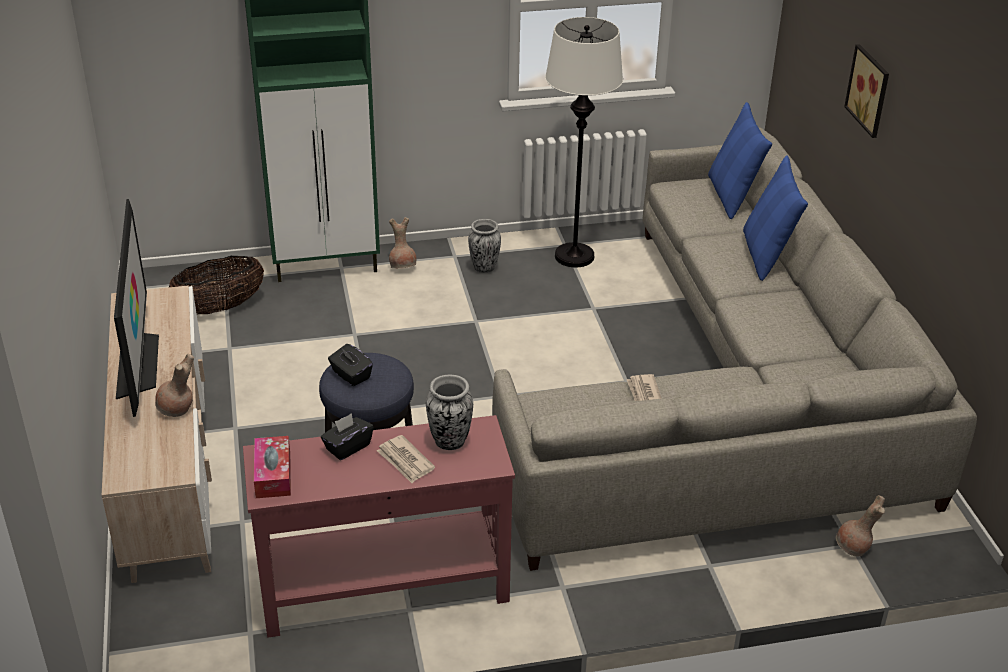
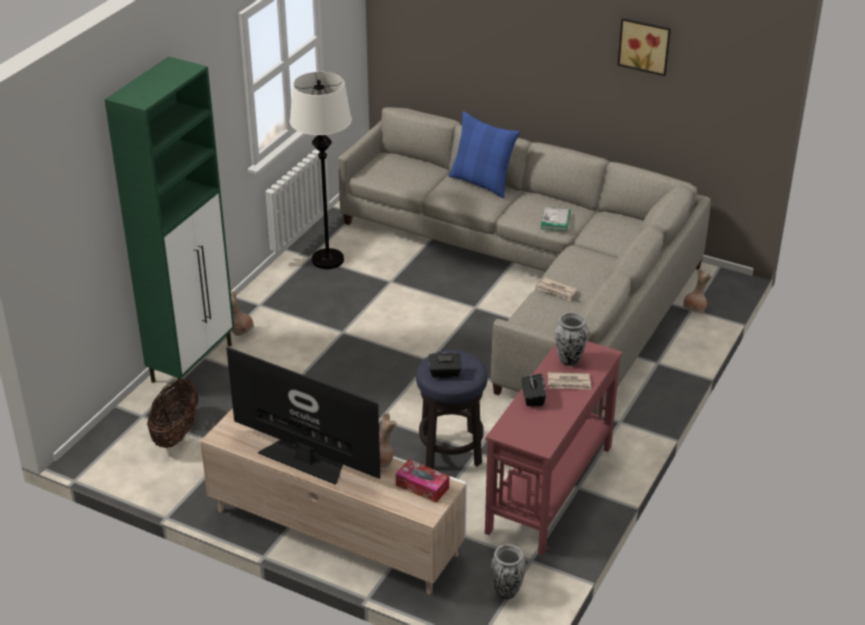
camera: 50 degrees left, 0 degrees up
(273, 474) = (527, 436): tissue box -> tissue box (422, 486)
(484, 268) = (290, 300): vase -> vase (506, 591)
(732, 196) = (408, 161): blue pillow -> none
(771, 332) = (555, 221): none -> book
(870, 90) = (514, 43): picture -> picture (645, 45)

